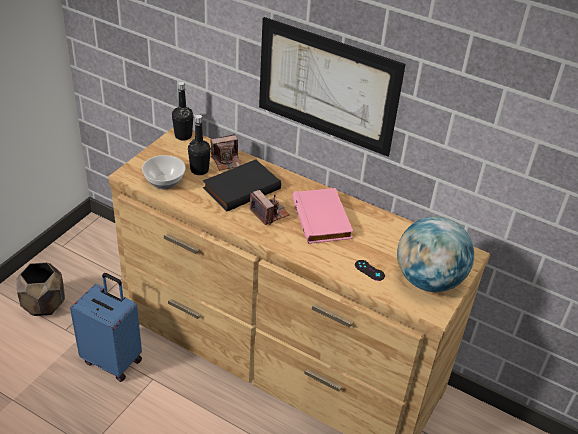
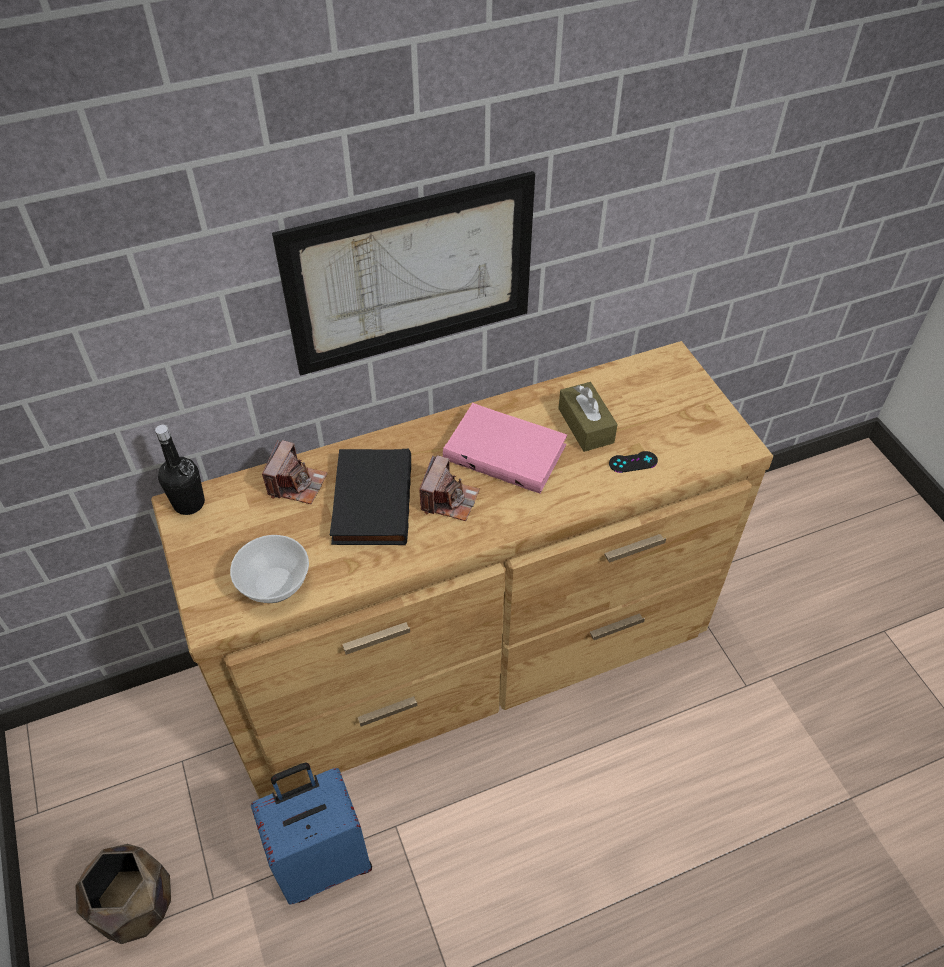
camera: 50 degrees left, 10 degrees up
(199, 170) = (287, 527): black bottle -> none
(269, 213) = (449, 500): camera -> camera turned 105 degrees clockwise
(375, 240) = (585, 425): none -> brown tissue box
(428, 280) = (688, 420): globe -> none

